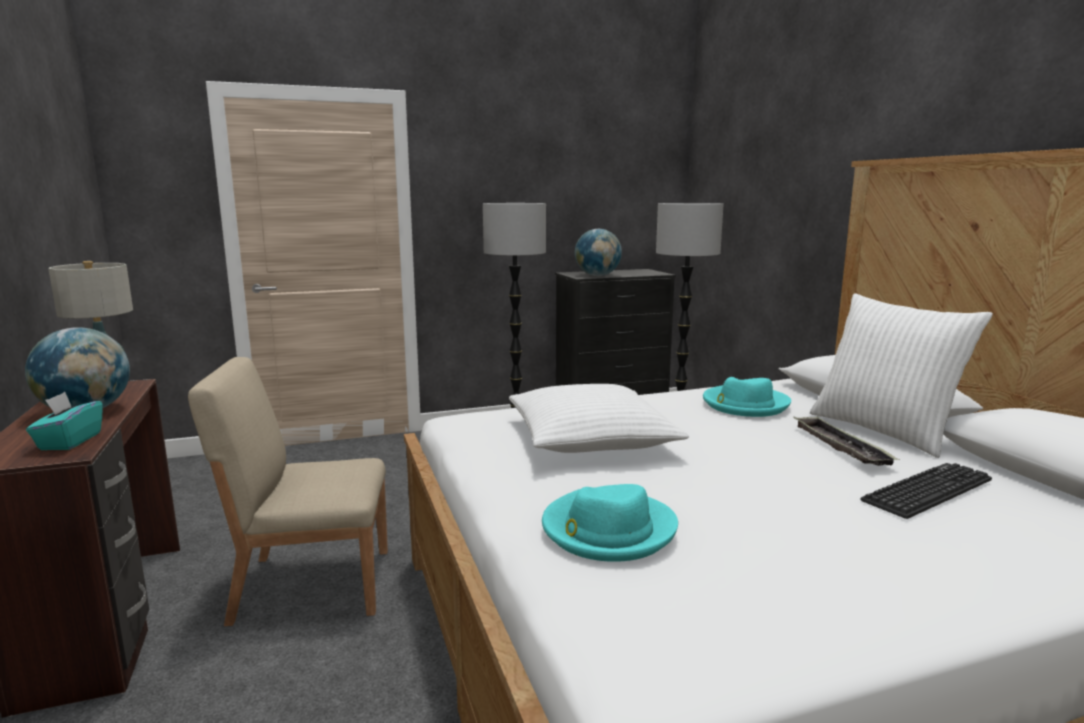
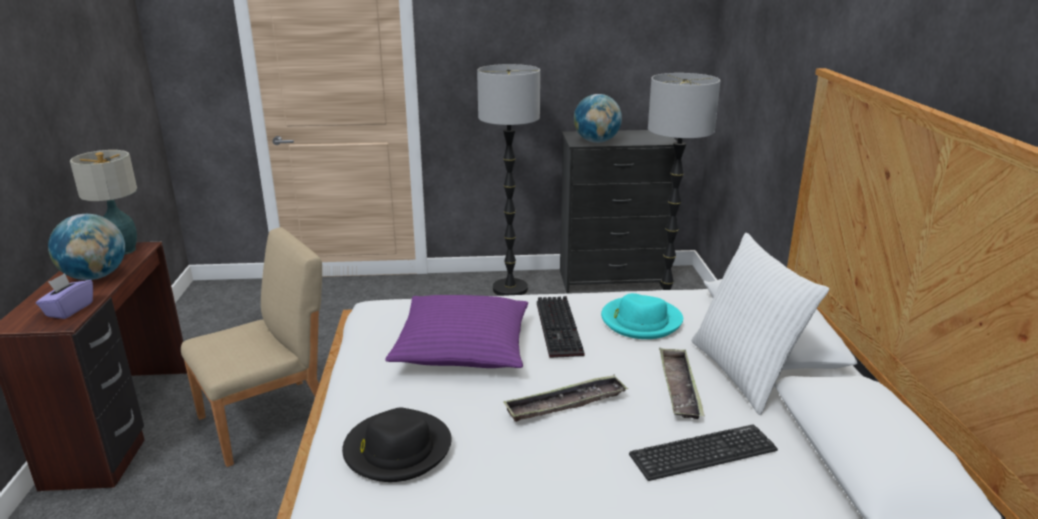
camera: 15 degrees right, 10 degrees up
(69, 441) = (69, 310): turquoise tissue box -> purple tissue box
(311, 584) = (269, 420): beige chair -> beige chair turned 135 degrees clockwise
(590, 437) = (463, 346): white pillow -> purple pillow
(607, 530) = (397, 449): turquoise hat -> black hat
(676, 416) = (561, 329): none -> keyboard
(749, 469) = (565, 404): none -> tray

